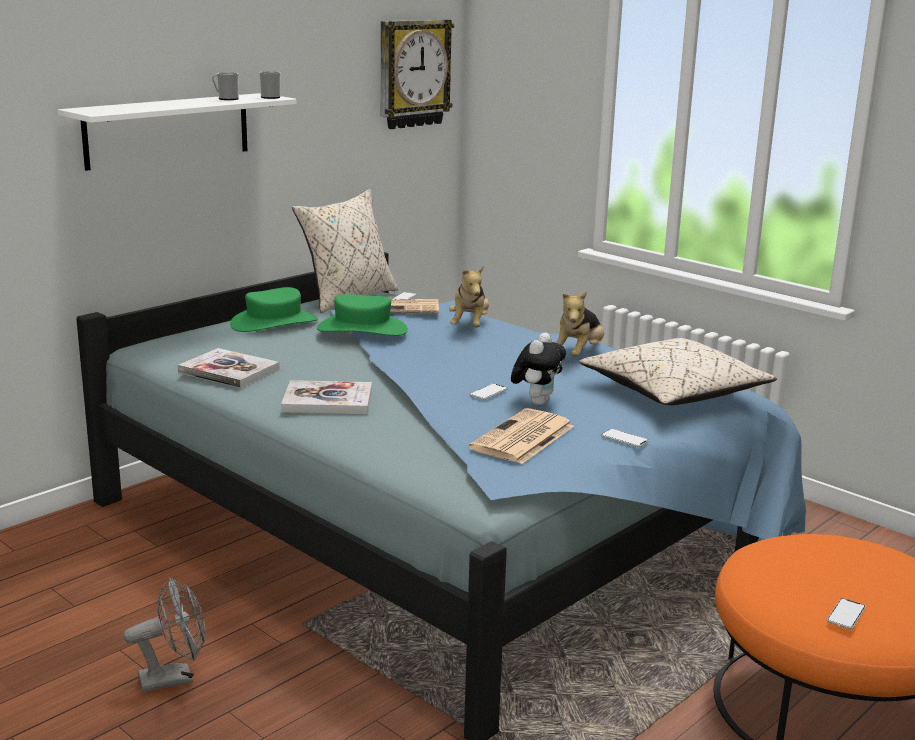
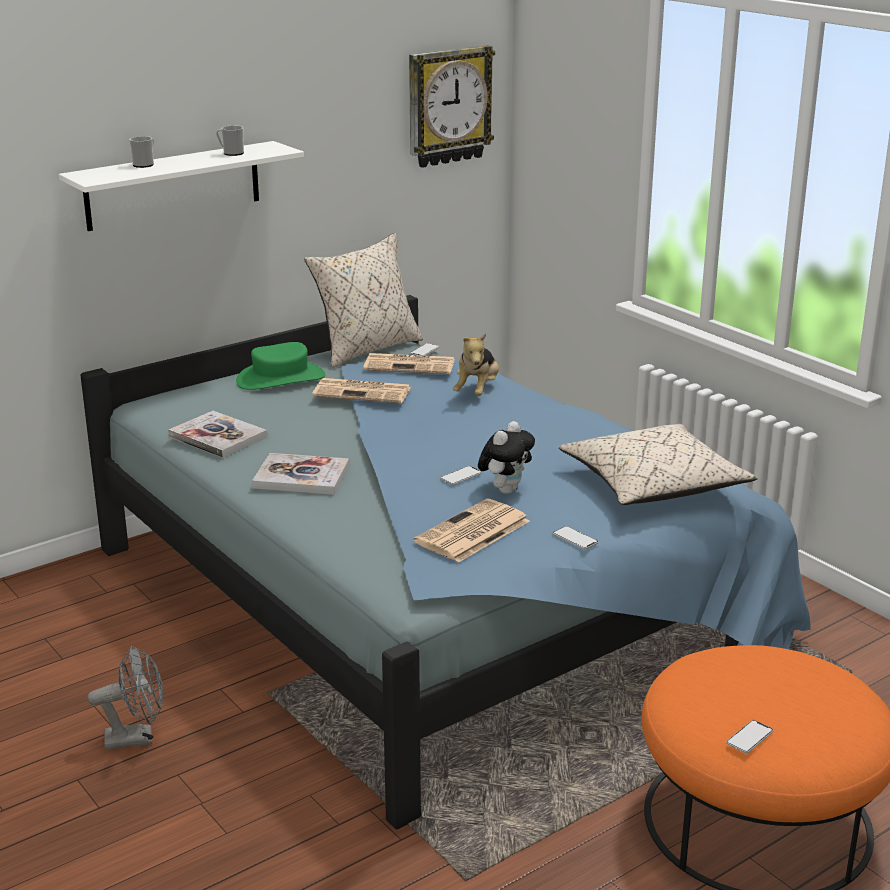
camera: 10 degrees right, 5 degrees up
(271, 97) = (279, 149): mug -> mug (145, 164)
(362, 329) = (364, 392): green hat -> newspaper
(578, 354) = (576, 432): plush toy -> none

